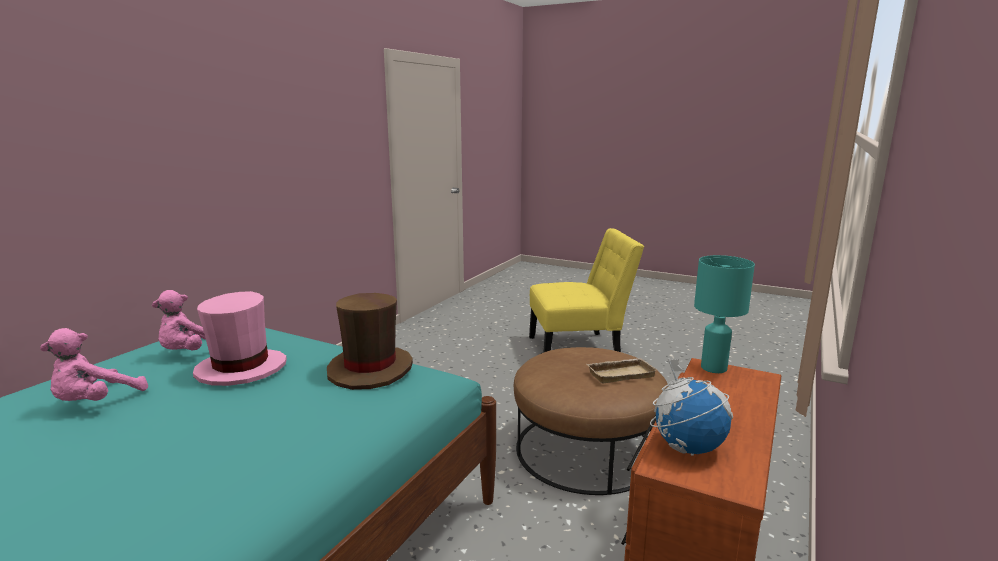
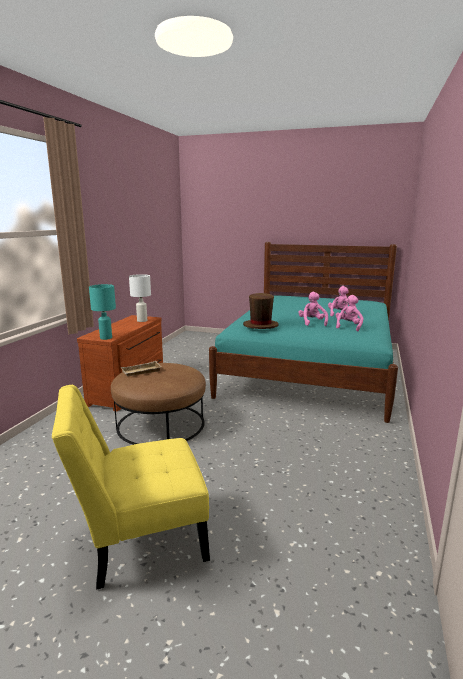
camera: 170 degrees right, 0 degrees up
(241, 369) = (312, 323): pink hat -> pink plush toy
(687, 447) = (141, 320): globe -> white table lamp

